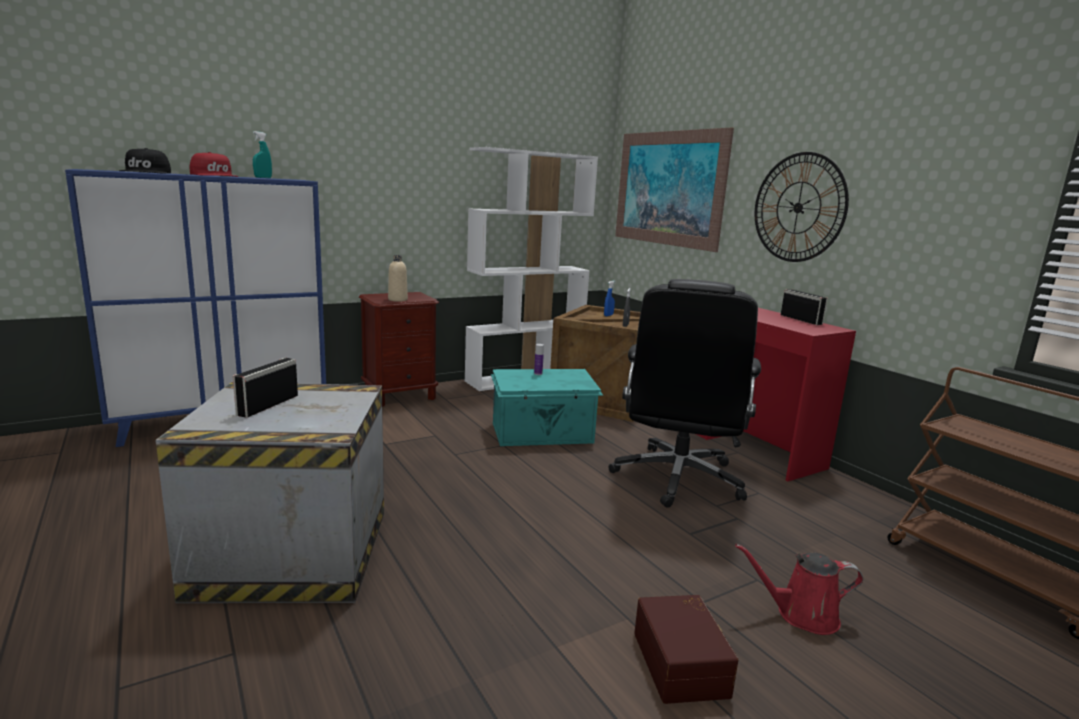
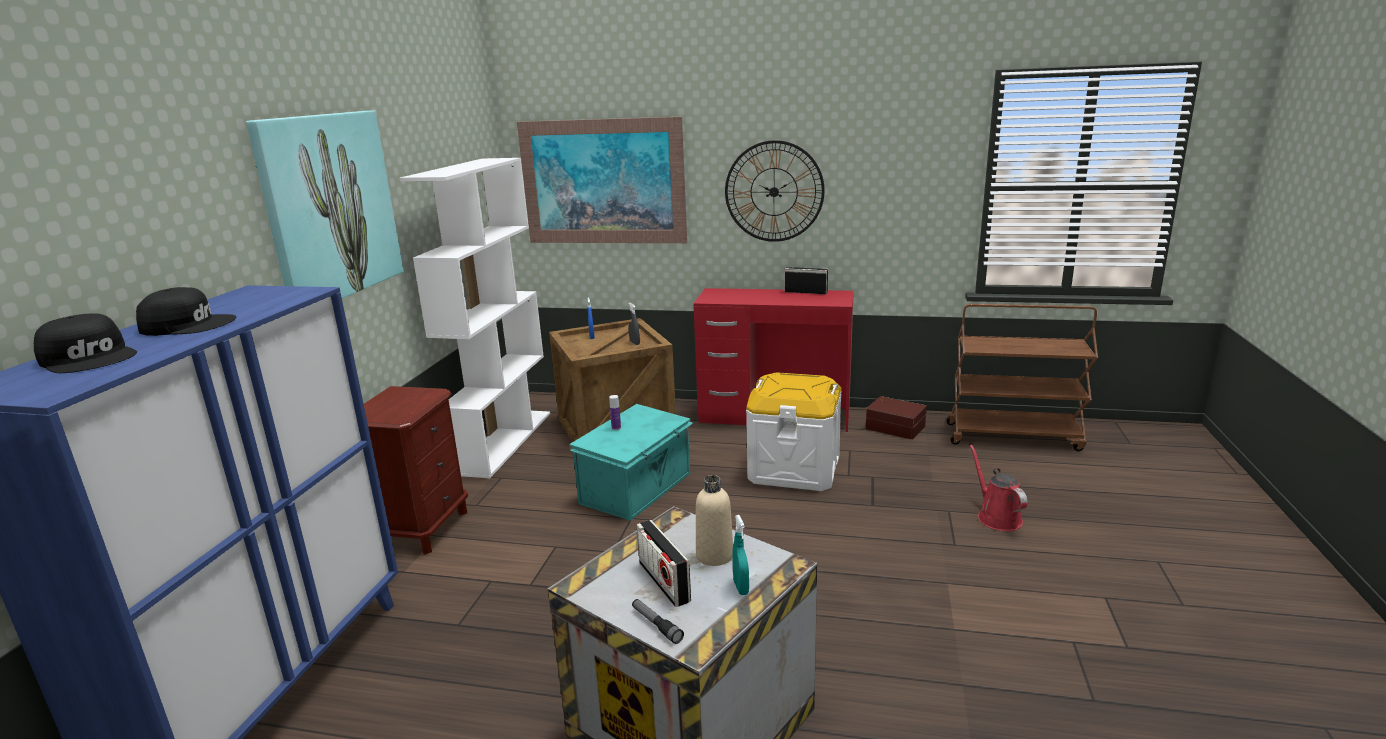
camera: 45 degrees left, 5 degrees up
(207, 415) = (656, 625): none -> flashlight
(215, 175) = (188, 325): red cap -> black cap
(263, 178) = (228, 303): turquoise spray bottle -> turquoise spray bottle (741, 587)
(396, 152) = (329, 207): none -> picture
(397, 300) = (410, 407): beige bottle -> beige bottle (714, 555)
(677, 479) = (794, 469): black office chair -> white storage box
(682, 663) = (1008, 585): brown storage box -> brown storage box (895, 427)
(801, 615) = (996, 517): red watering can -> red watering can turned 120 degrees clockwise

